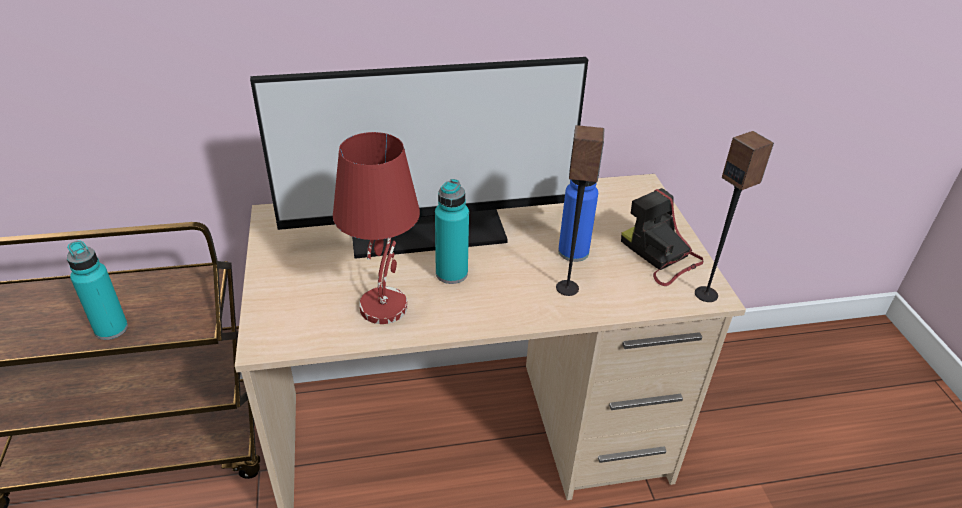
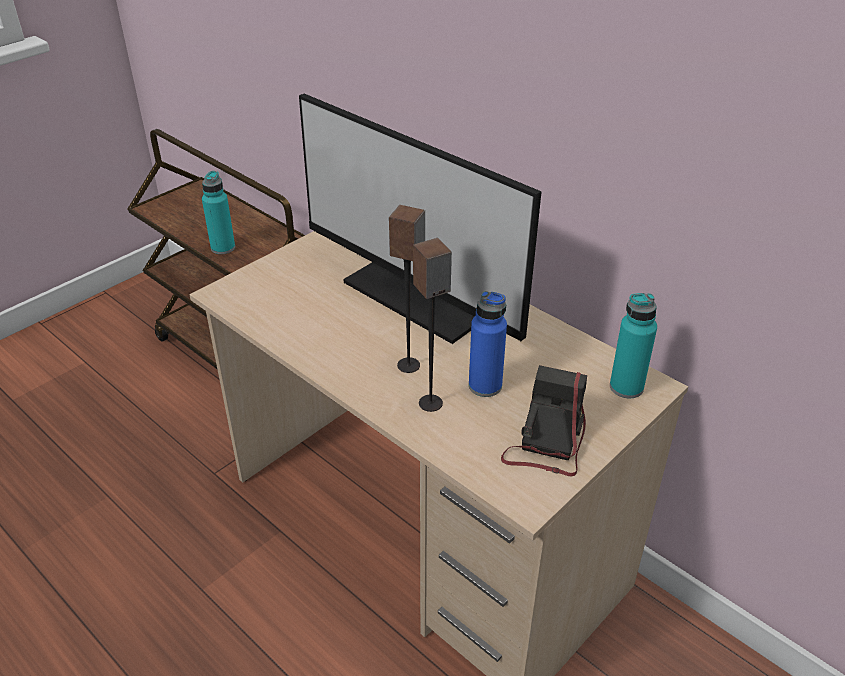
camera: 55 degrees right, 0 degrees up
(383, 306) = (306, 322): red table lamp -> none
(451, 273) = (378, 334): turquoise bottle -> turquoise bottle (626, 387)
(706, 294) = (523, 496): speaker -> speaker (409, 365)

